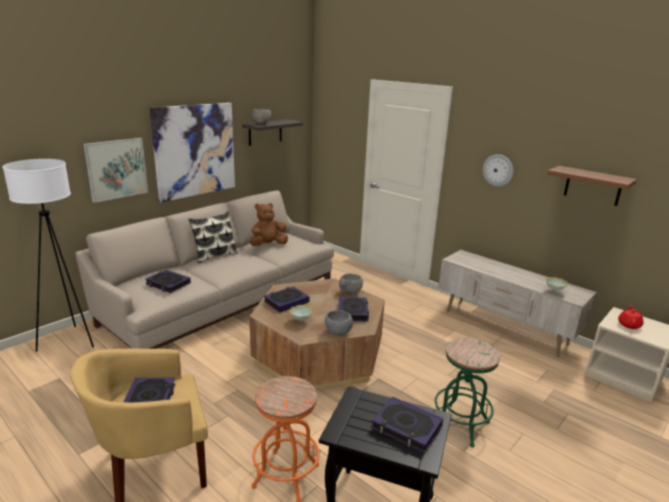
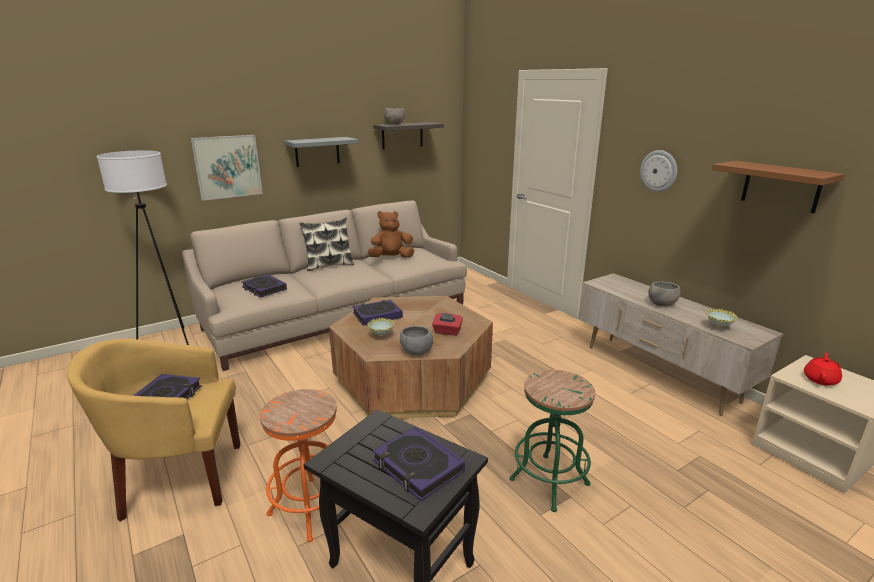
camera: 15 degrees right, 0 degrees up
(195, 150) = (317, 151): picture -> grey shelf
(350, 292) = (455, 311): grey bowl -> grey bowl (661, 304)
(353, 312) = (447, 332): book -> red tissue box

